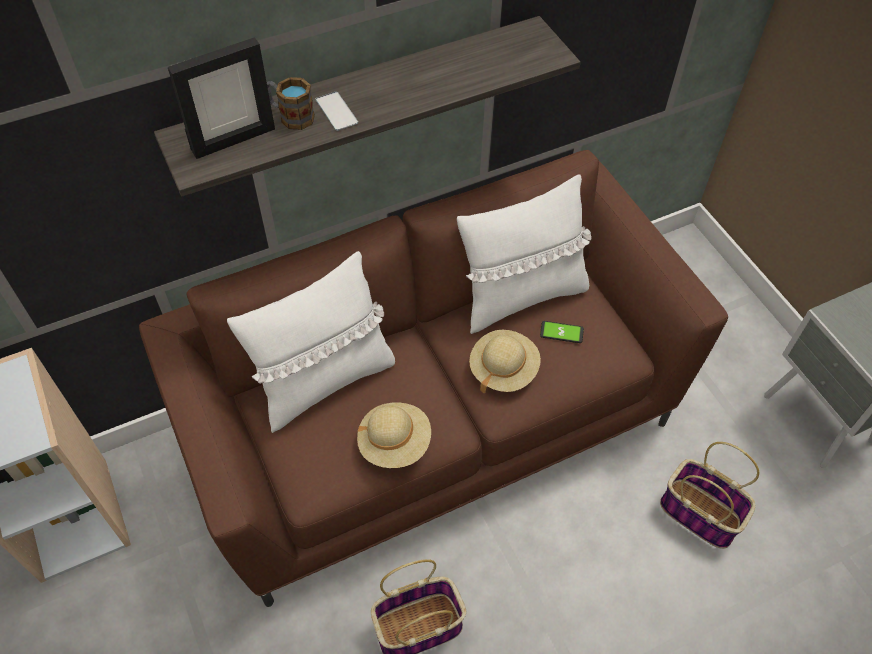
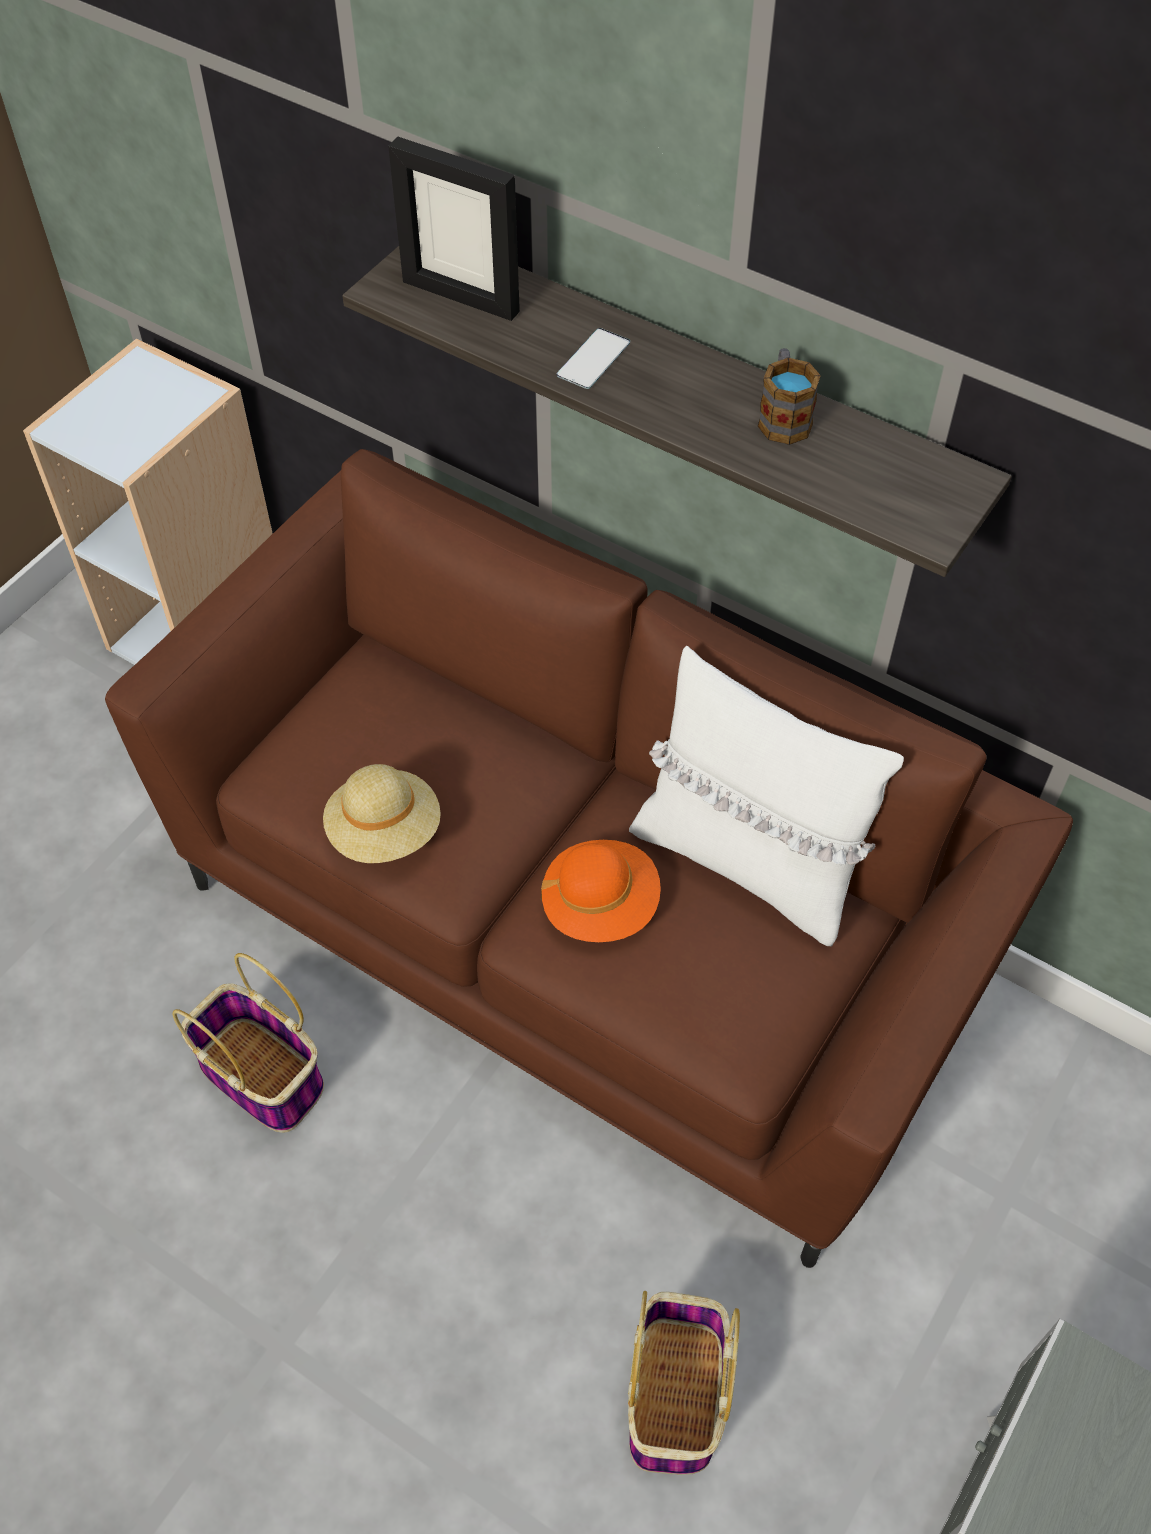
camera: 60 degrees right, 0 degrees up
(291, 116) = (548, 323): mug -> mug (783, 416)
(323, 381) = (430, 704): white pillow -> none
(503, 369) = (600, 905): beige hat -> orange hat
(561, 332) = (717, 947): phone -> none

